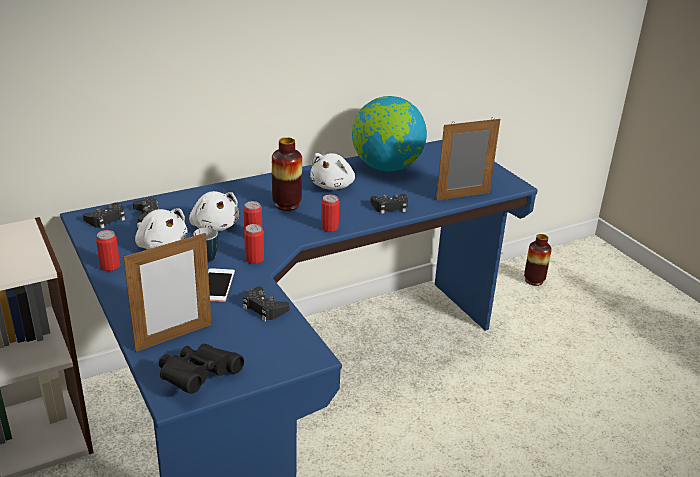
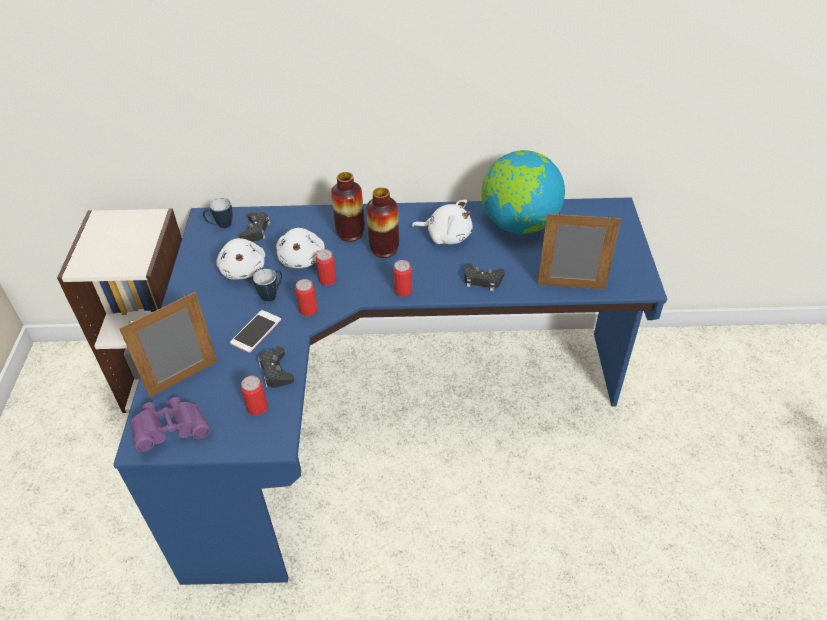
camera: 30 degrees right, 15 degrees up
(106, 219) = (221, 225): black game controller -> mug
(110, 266) = (188, 281): can -> can (257, 407)
(174, 337) = (184, 379): picture frame -> picture frame turned 150 degrees clockwise
(198, 378) = (172, 431): black binoculars -> purple binoculars
(333, 185) = (446, 236): white plush toy -> white plush toy turned 120 degrees counterclockwise
(534, 280) = (708, 362): vase -> vase (350, 233)

